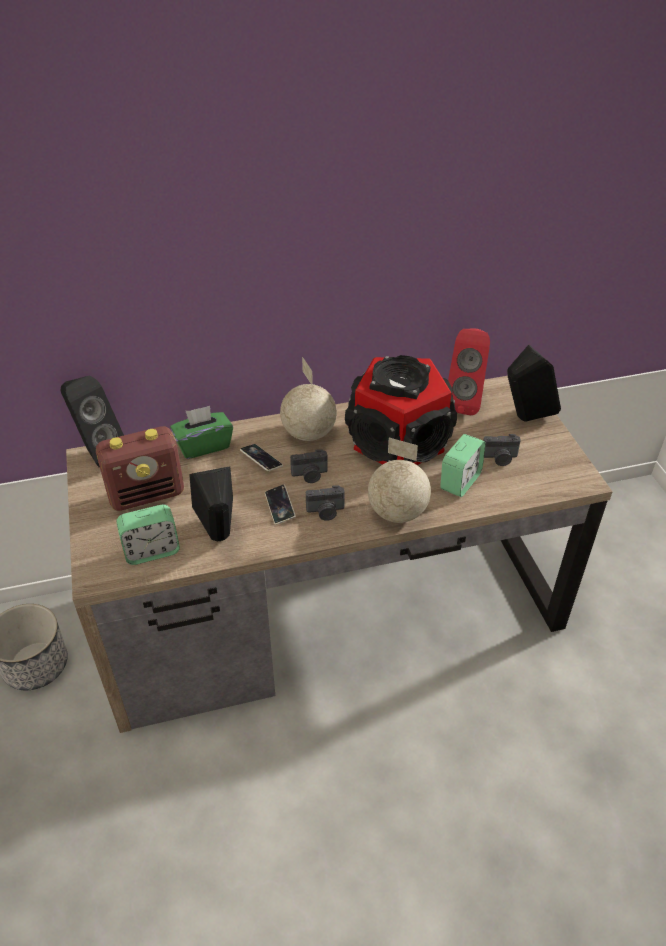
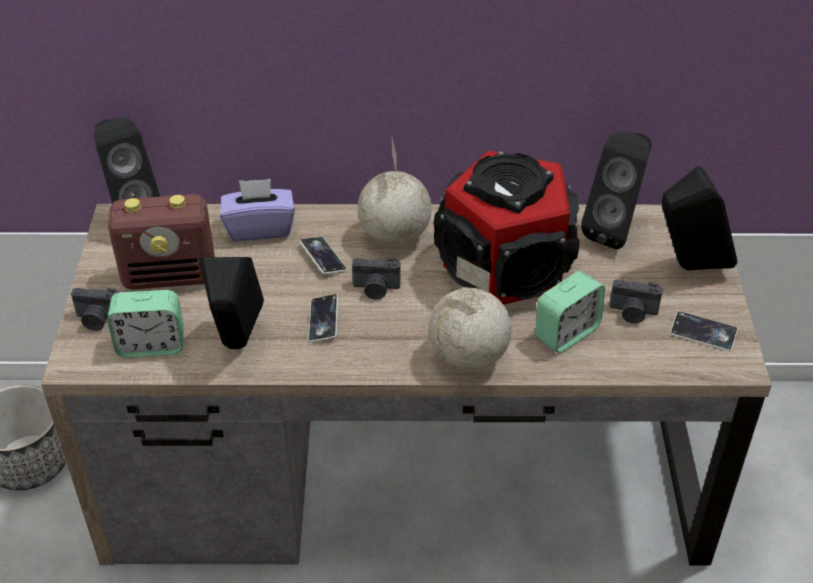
camera: 15 degrees right, 0 degrees up
(203, 445) = (259, 228): green tissue box -> purple tissue box
(325, 512) = (378, 339): camera -> camera (98, 320)
(464, 402) = (615, 230): red speaker -> black speaker
(553, 464) = (703, 334): none -> phone

